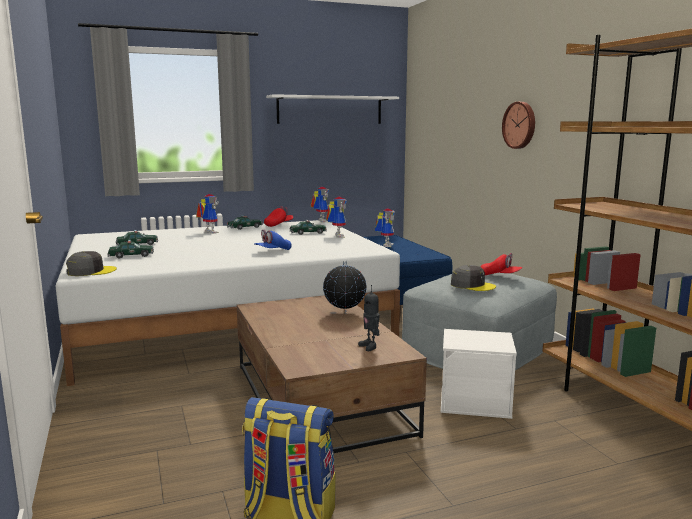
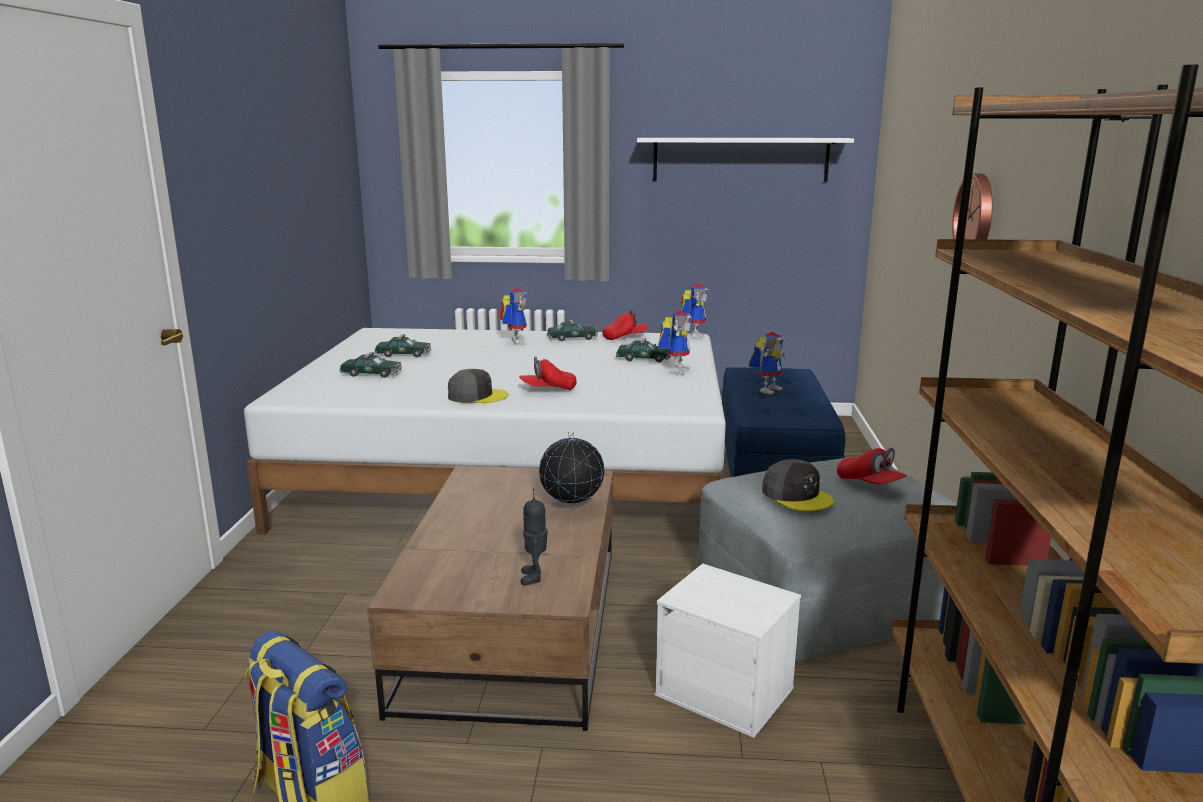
camera: 25 degrees right, 5 degrees up
(91, 271) = (296, 394): grey cap -> grey cap (477, 396)
(273, 251) = (548, 389): blue cap -> red cap

